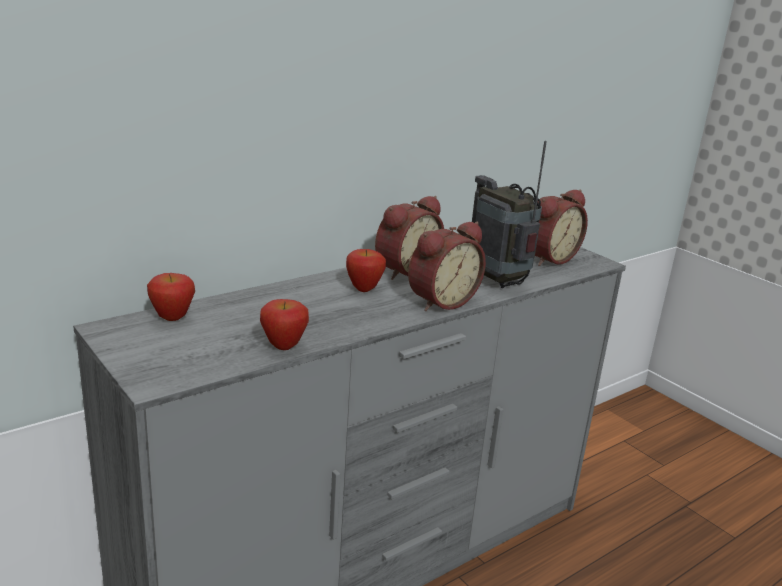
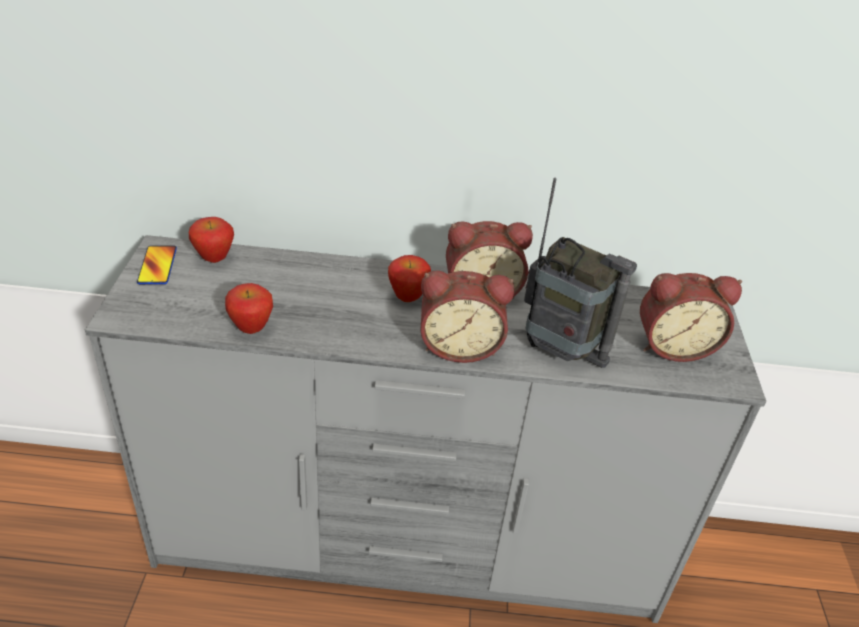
camera: 40 degrees right, 15 degrees up
(126, 340) = (157, 266): none -> phone
(498, 282) = (559, 350): radio -> radio turned 120 degrees clockwise

